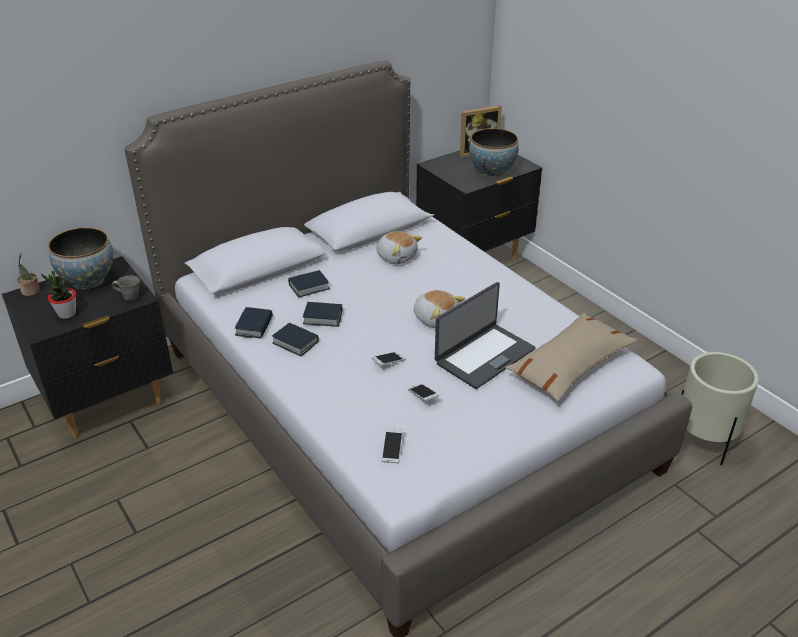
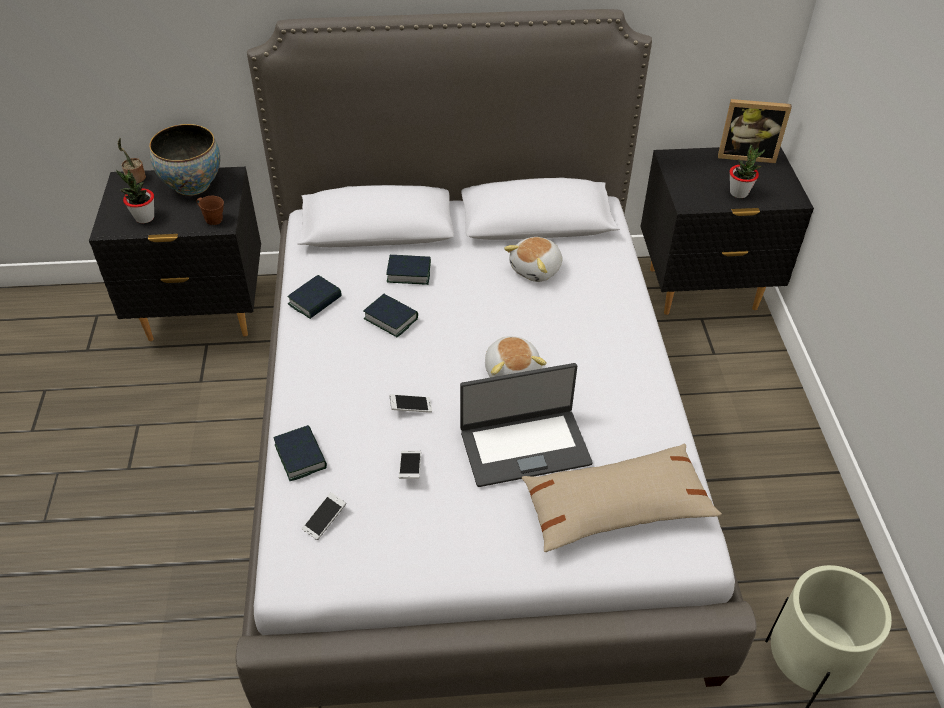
camera: 30 degrees right, 10 degrees up
(130, 297) = (213, 219): grey mug -> brown mug
(295, 342) = (338, 339): book -> book (301, 456)
(396, 256) = (536, 269): plush toy -> plush toy turned 60 degrees clockwise
(492, 172) = (739, 193): bowl -> potted plant

